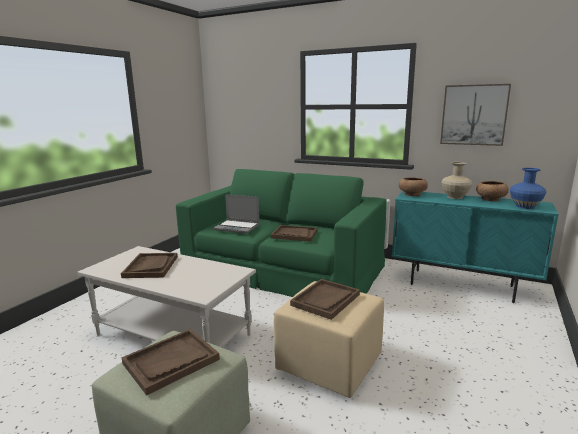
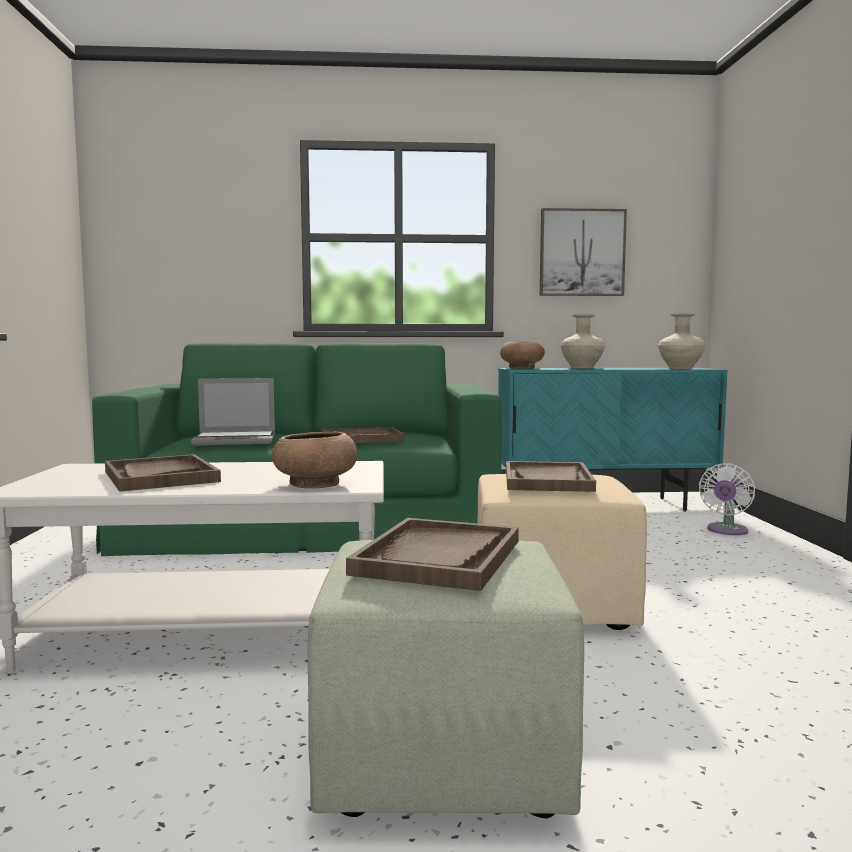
camera: 30 degrees left, 10 degrees down
(490, 199) = (627, 367): brown bowl -> brown bowl (314, 484)
(519, 329) = (726, 531): none -> white fan
(525, 206) = (681, 368): blue vase -> beige vase

